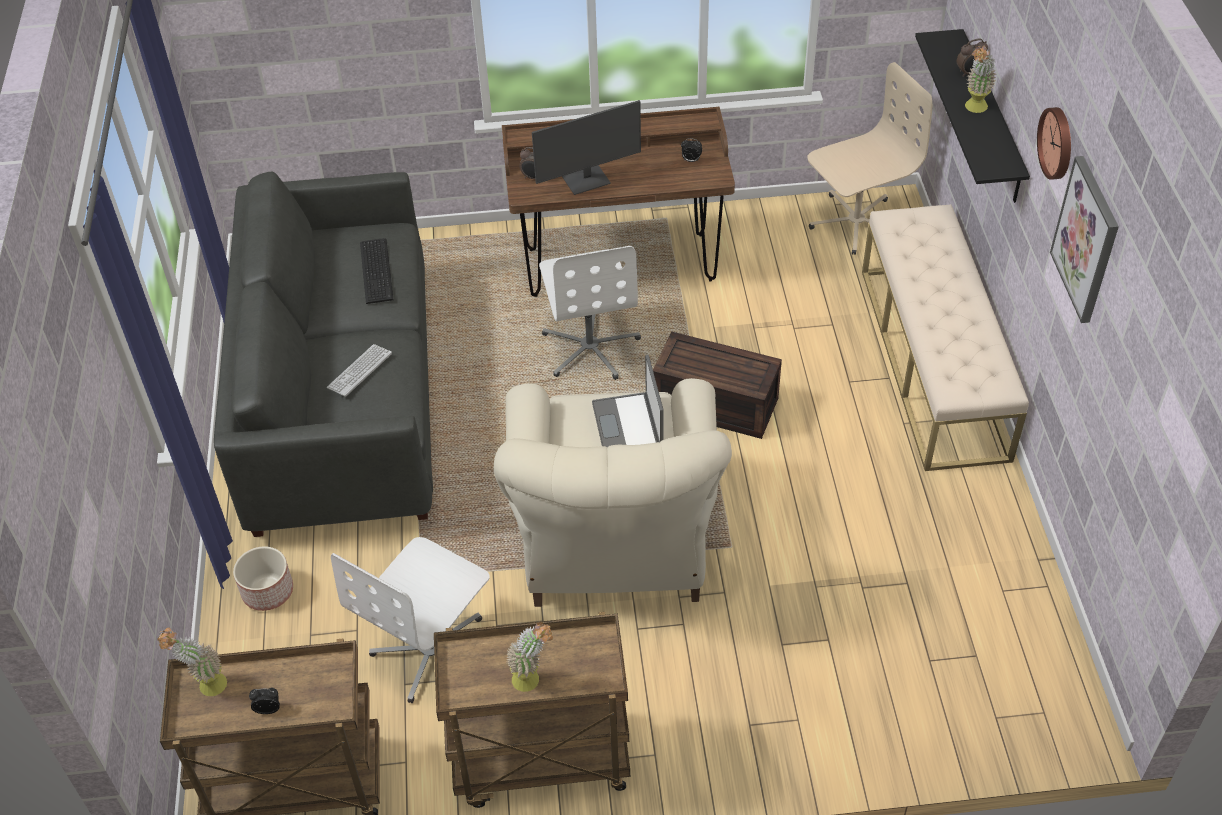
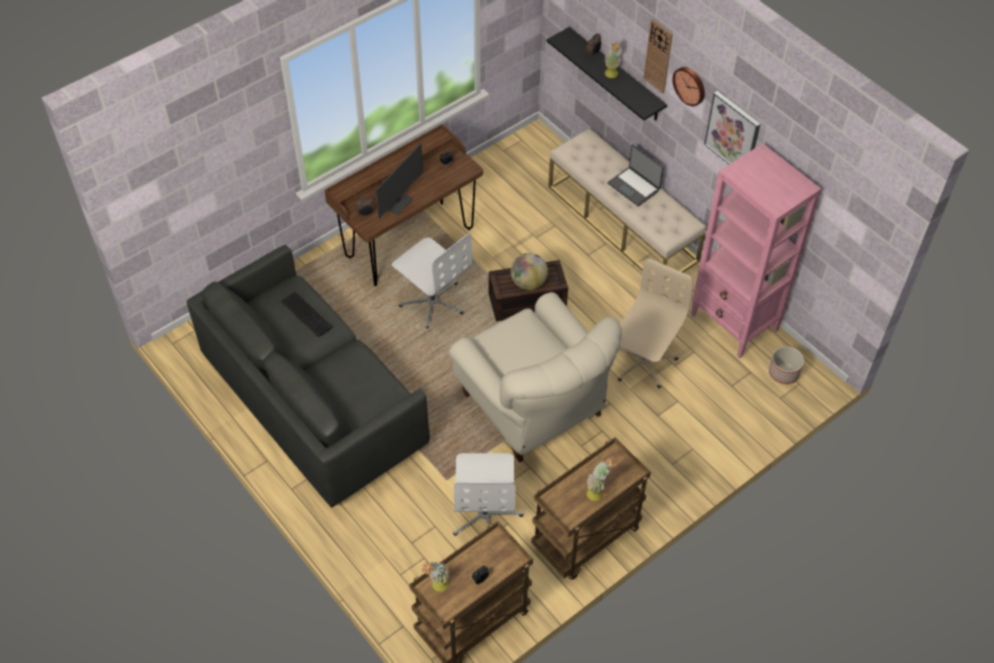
camera: 35 degrees left, 5 degrees up
(267, 590) = (366, 533): planter -> planter (783, 372)
(359, 371) = (351, 378): keyboard -> none
(629, 426) = (524, 337): laptop -> laptop (634, 186)
(714, 369) = (528, 283): none -> globe
(855, 222) = (522, 157): beige office chair -> beige office chair (642, 362)
(1002, 574) = (734, 324): none -> pink bookcase
(1035, 86) = (658, 56): none -> wall clock

